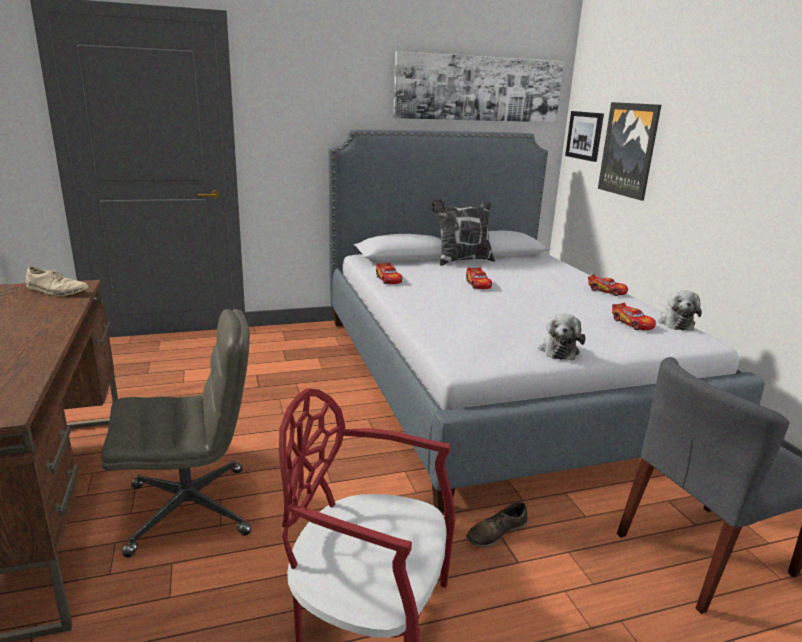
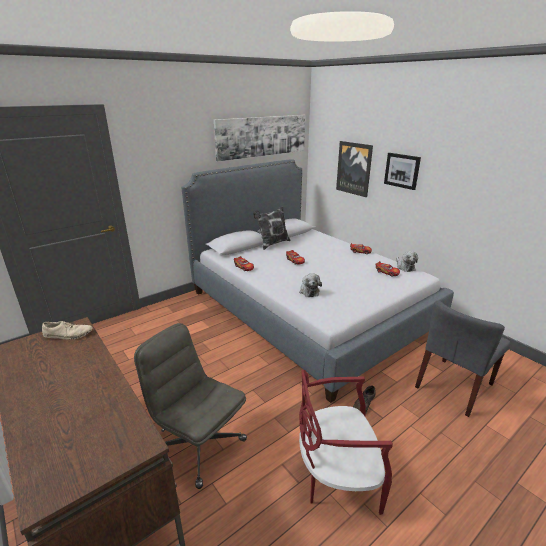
camera: 20 degrees left, 5 degrees up
(191, 509) = (198, 445): grey office chair -> grey office chair turned 105 degrees counterclockwise
(559, 350) = (367, 299): plush toy -> plush toy (309, 291)
(585, 135) = (323, 158): picture -> picture (402, 170)

